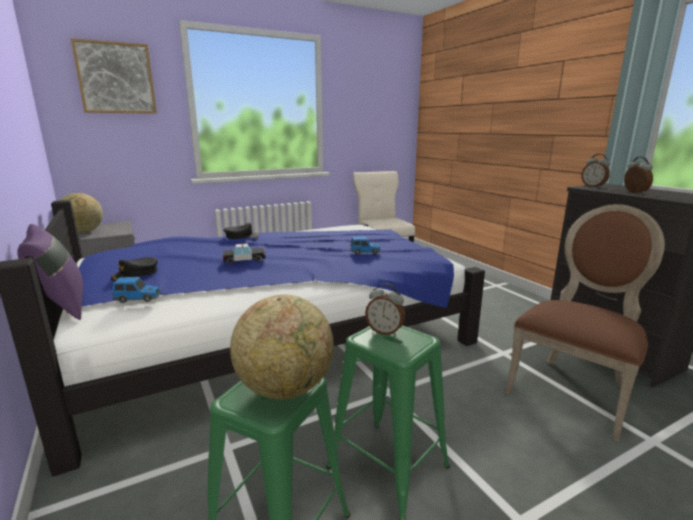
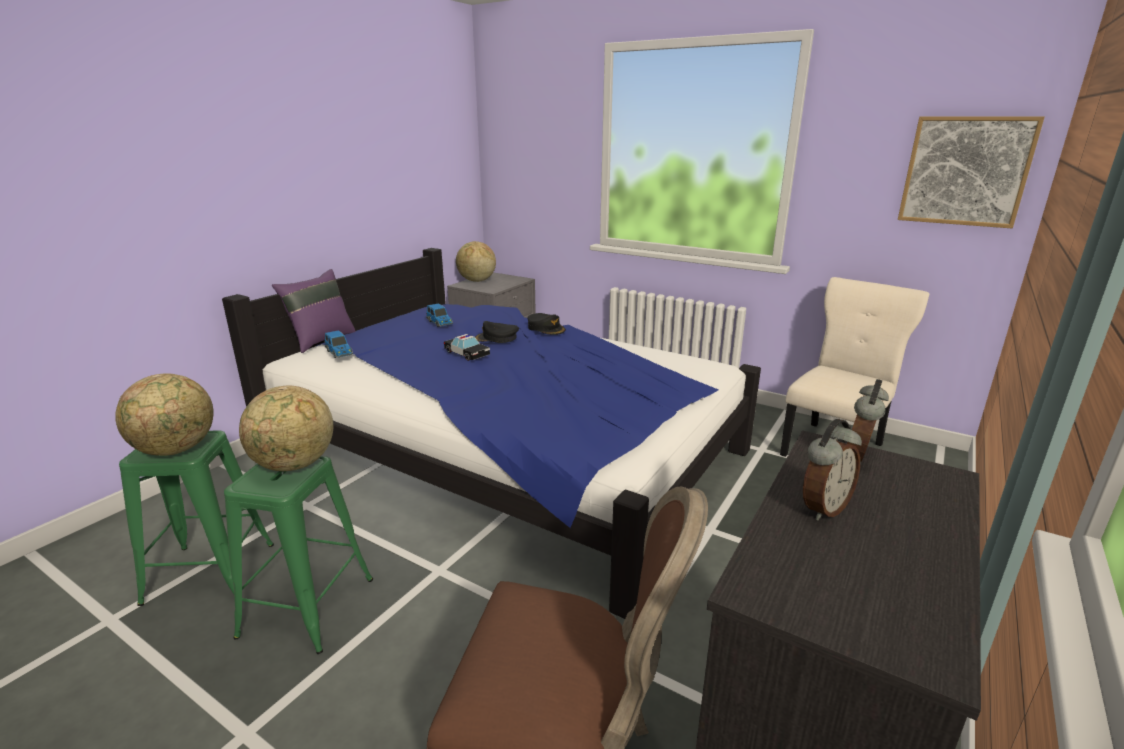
camera: 60 degrees right, 5 degrees up
(116, 78) = (538, 121): picture -> picture (965, 171)
(136, 274) = (395, 333): black cap -> black cap (496, 338)
(365, 252) = (564, 400): toy car -> toy car (440, 323)
(385, 331) = (295, 465): alarm clock -> globe

